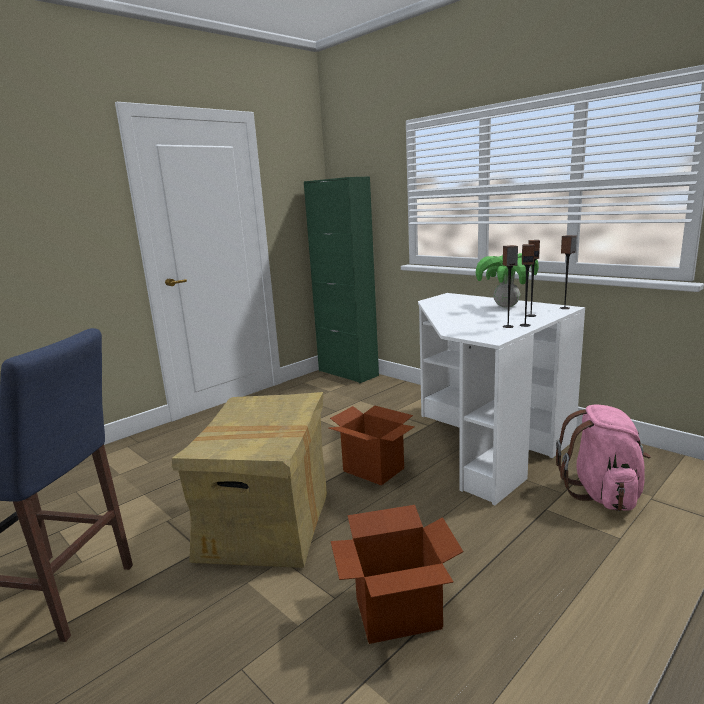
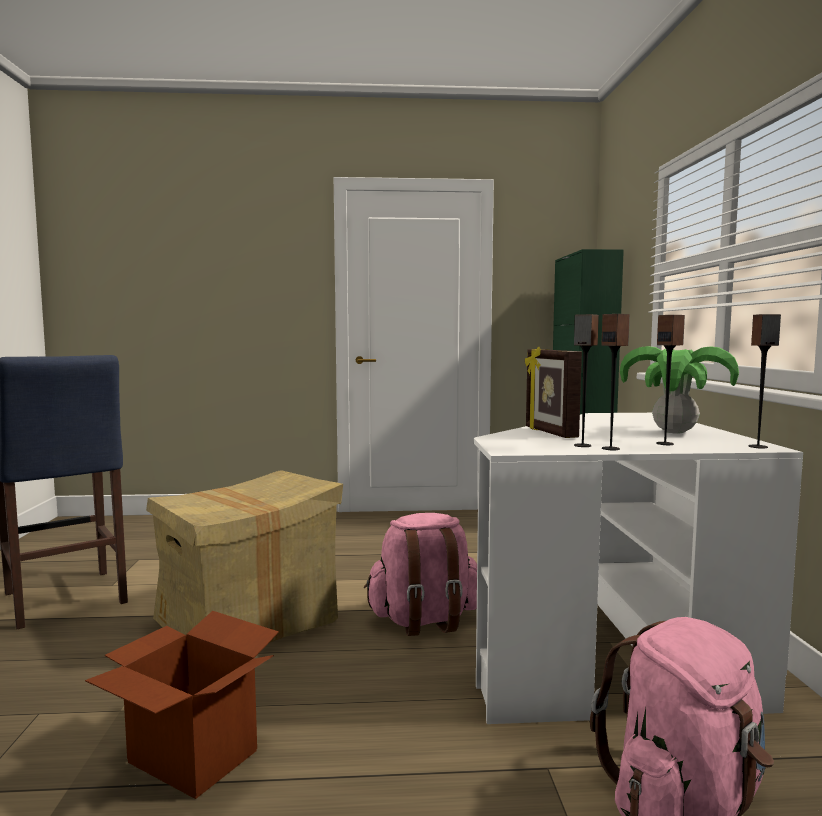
camera: 40 degrees right, 10 degrees down
(374, 470) = (424, 620): cardboard box -> pink backpack
(461, 321) = (549, 433): none -> picture frame

